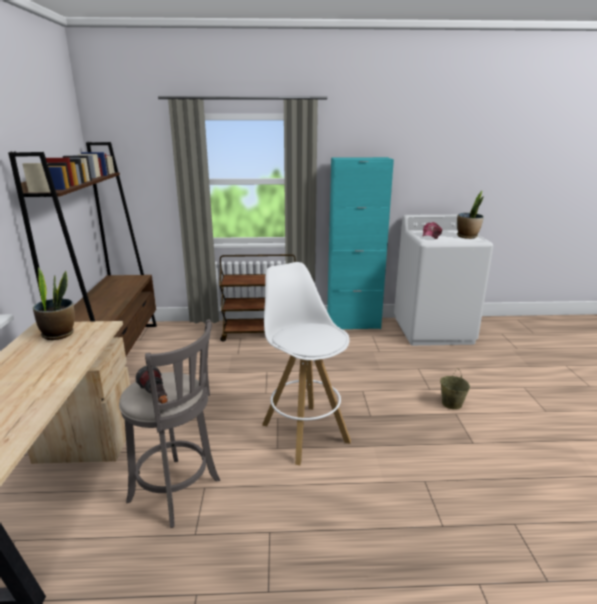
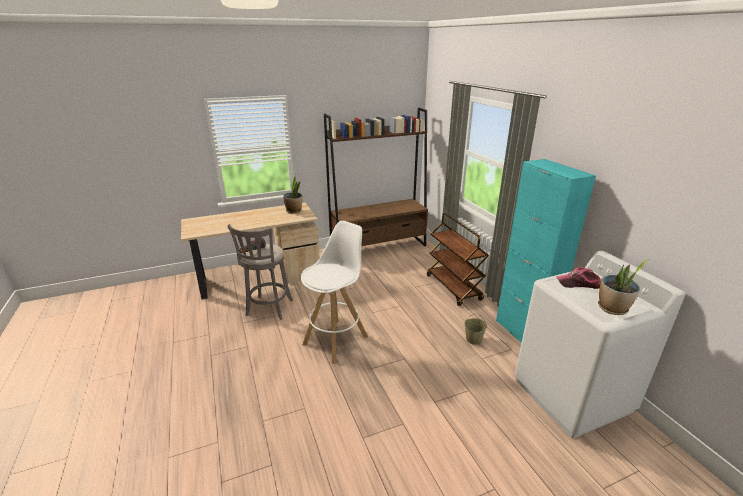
camera: 70 degrees right, 5 degrees up
(451, 403) = (418, 419): beige bucket -> beige bucket (473, 339)

